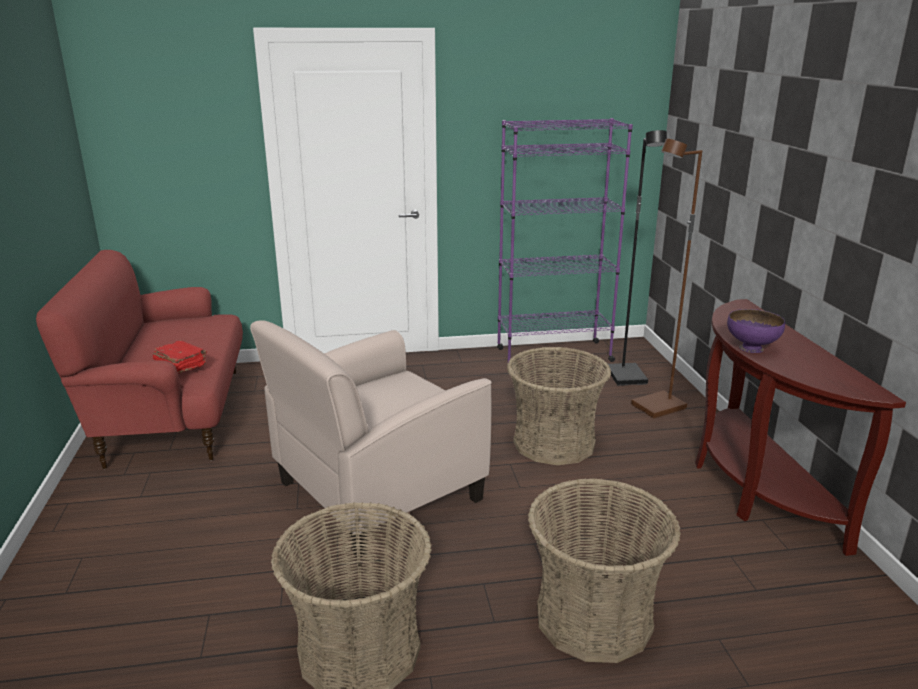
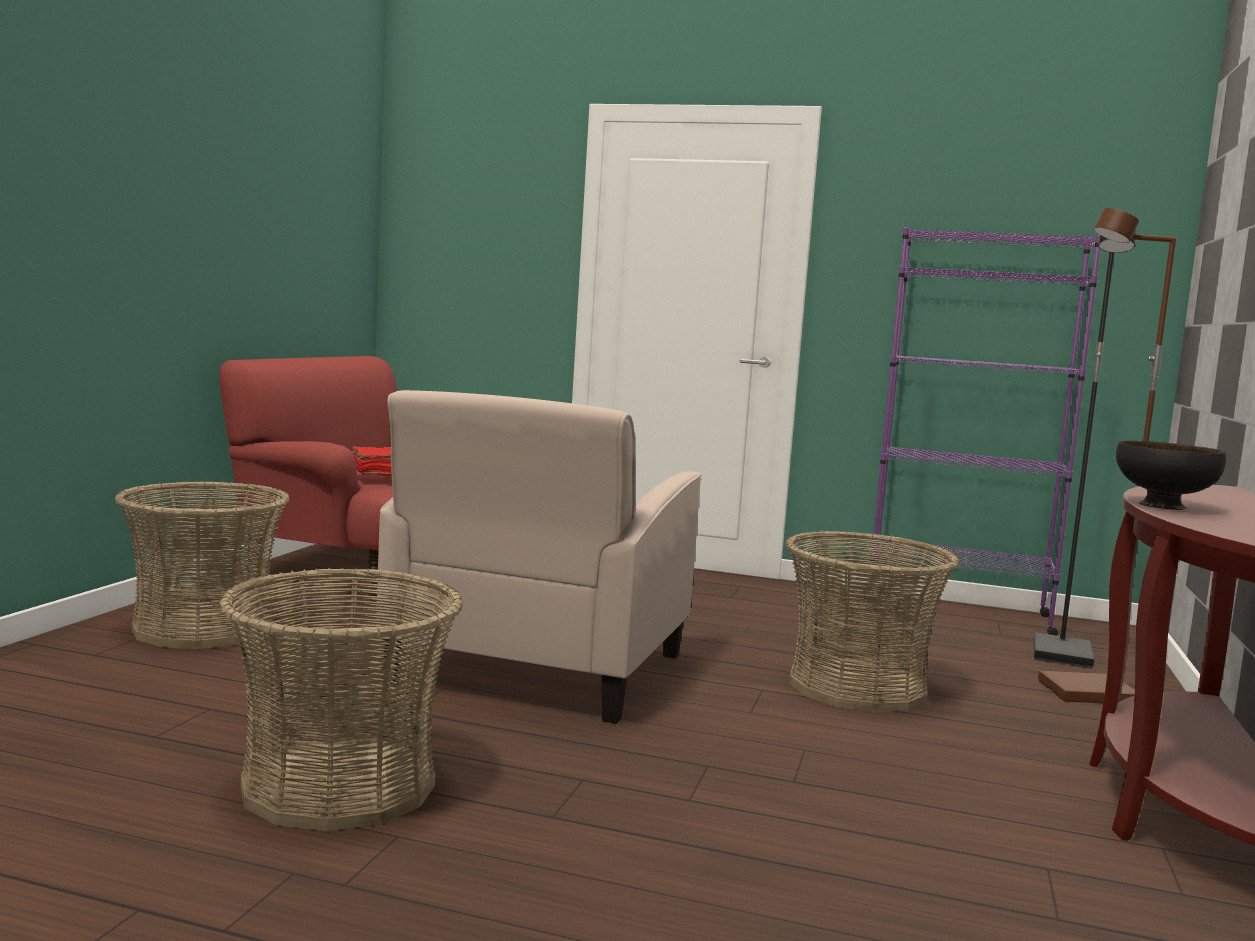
camera: 25 degrees right, 15 degrees down
(377, 492) = (539, 669): beige armchair -> beige armchair turned 60 degrees counterclockwise
(594, 618) = (713, 859): basket -> basket (203, 628)
(752, 348) = (1163, 506): purple bowl -> black bowl

